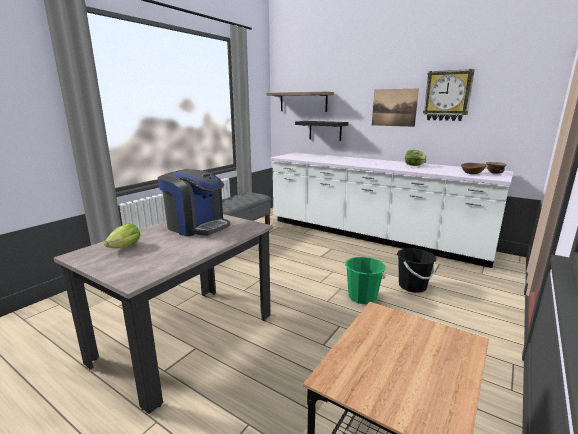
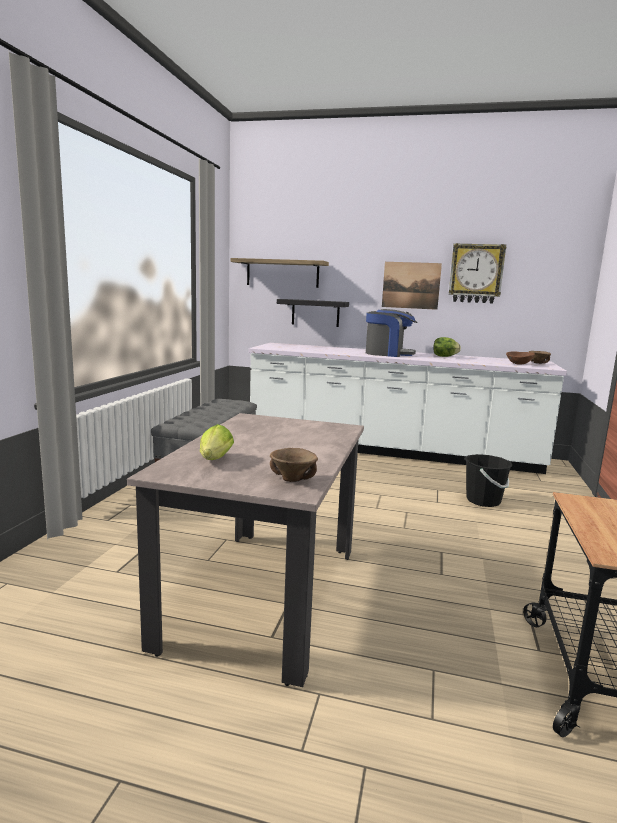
camera: 20 degrees left, 5 degrees down
(145, 270) = (291, 480): none -> brown bowl
(197, 226) = (269, 431): coffee machine -> coffee machine (388, 354)
(362, 297) = (440, 518): green bucket -> none

